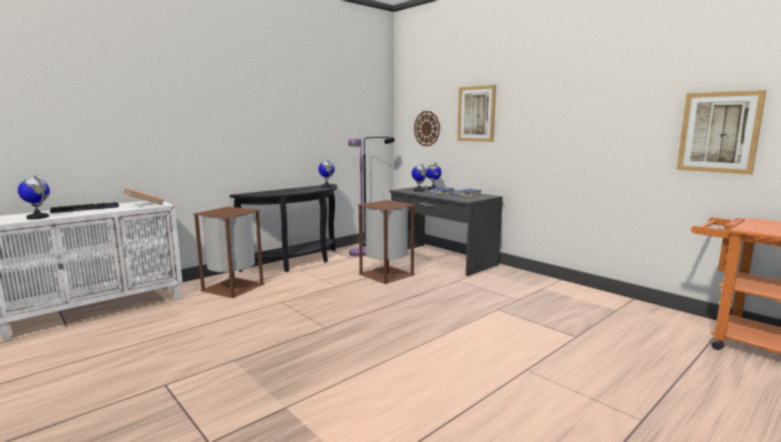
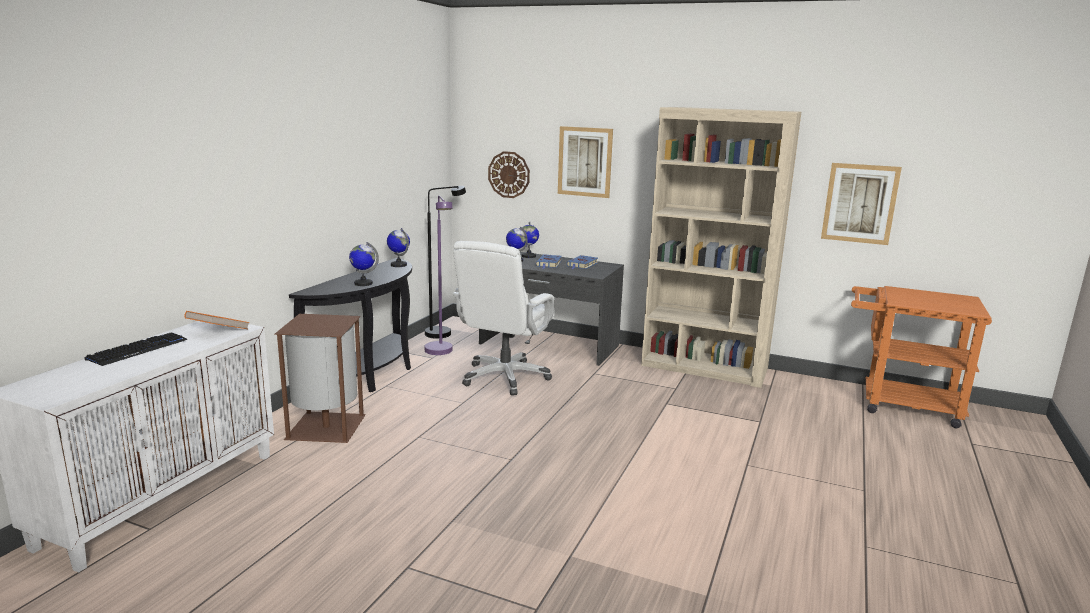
camera: 25 degrees left, 5 degrees up
(38, 217) = (101, 377): globe -> globe (363, 283)
(385, 274) = (505, 377): brown trash can -> white office chair
(561, 288) = (704, 367): none -> beige bookcase

